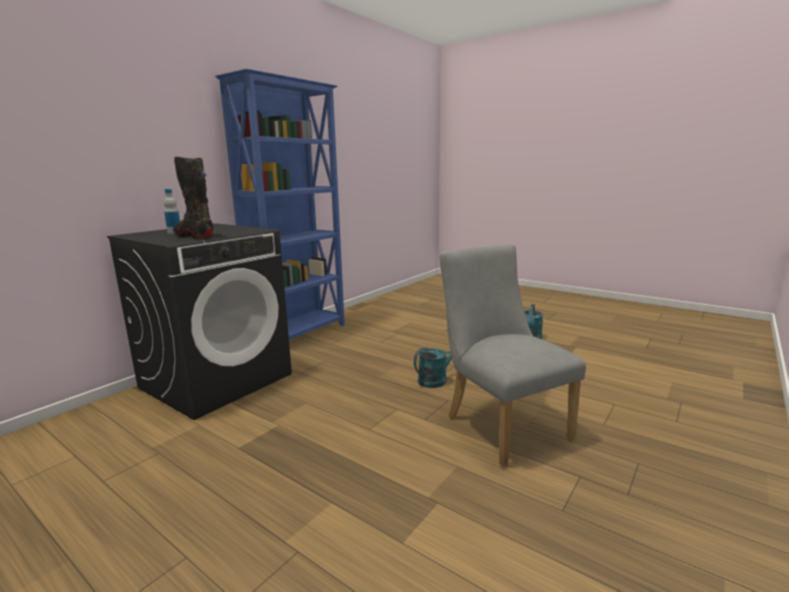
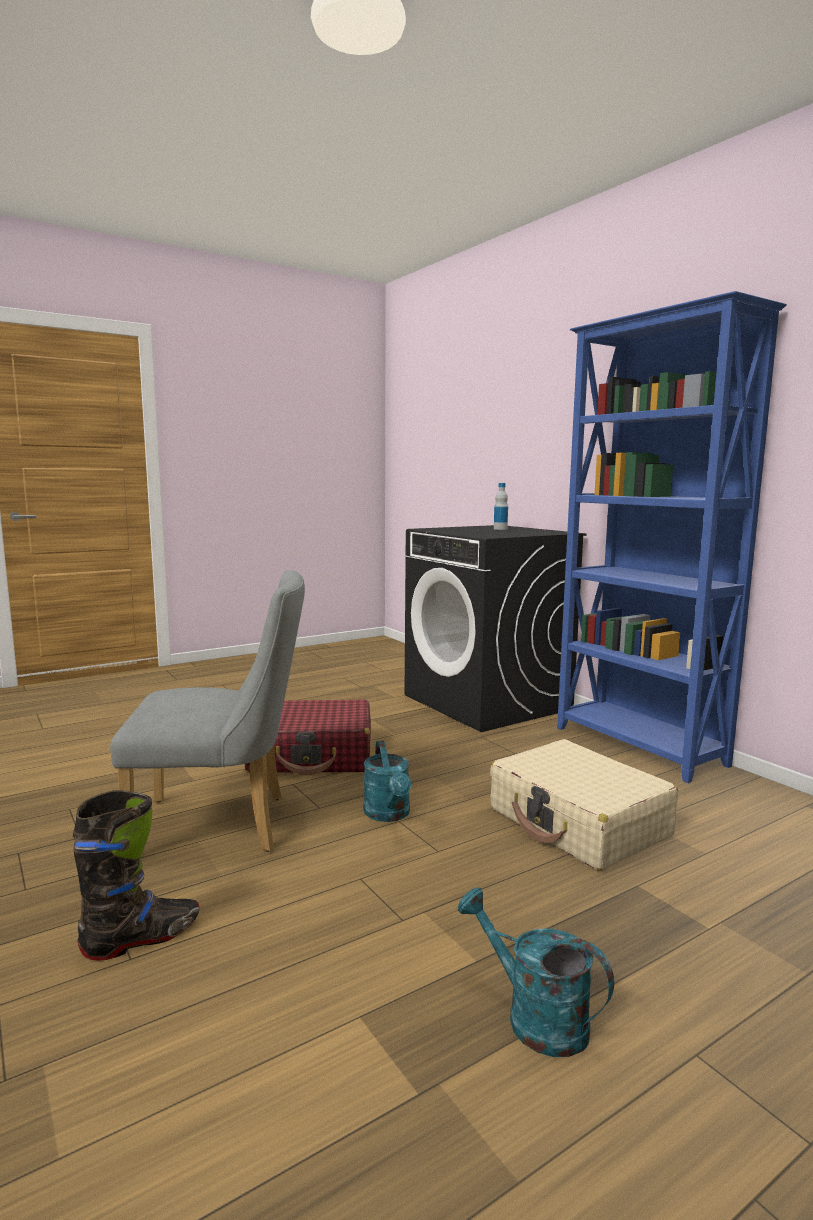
camera: 110 degrees right, 5 degrees down
(194, 236) = (461, 530): black boot -> black boot (142, 939)
(370, 427) = (311, 755): none -> red suitcase
(404, 341) = (578, 823): none -> beige suitcase

